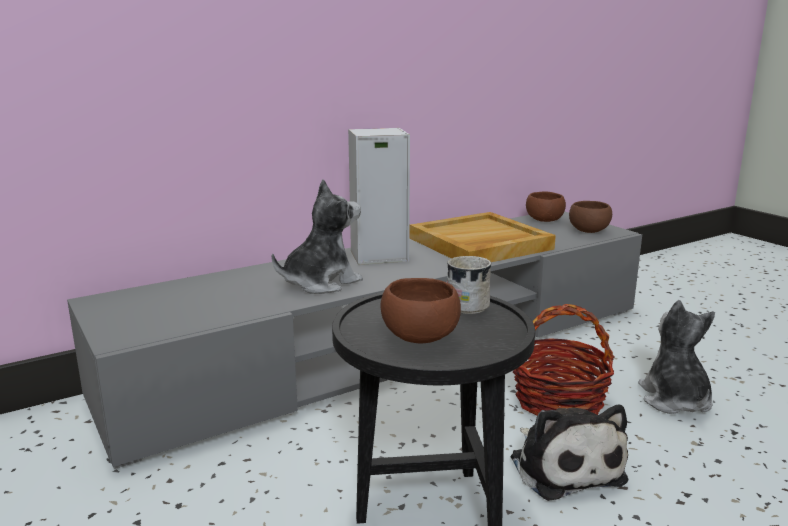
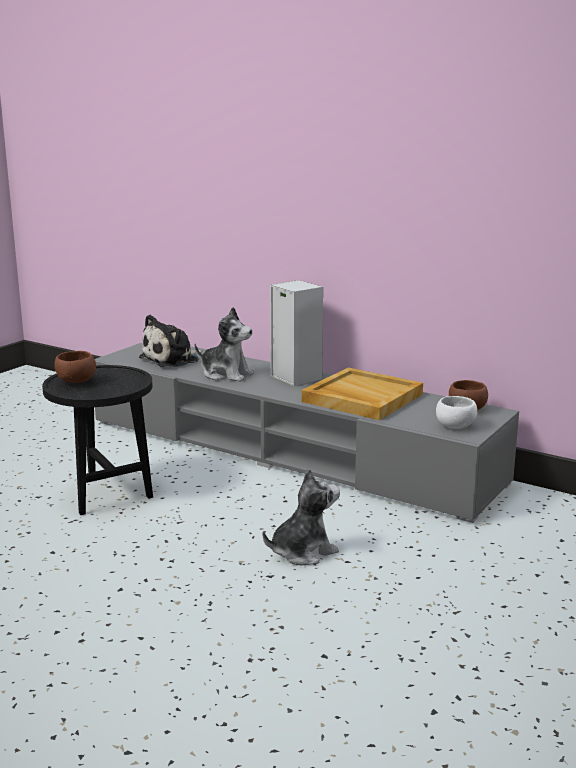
camera: 65 degrees right, 0 degrees up
(465, 304) = (127, 383): white mug -> none
(559, 401) = (261, 512): basket -> none
(564, 466) = (177, 521): plush toy -> plush toy (172, 359)
(588, 230) = (456, 426): brown bowl -> white bowl

